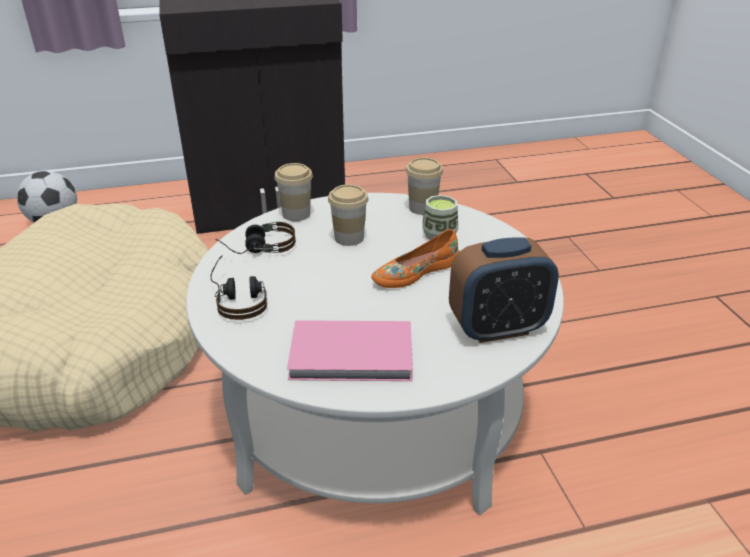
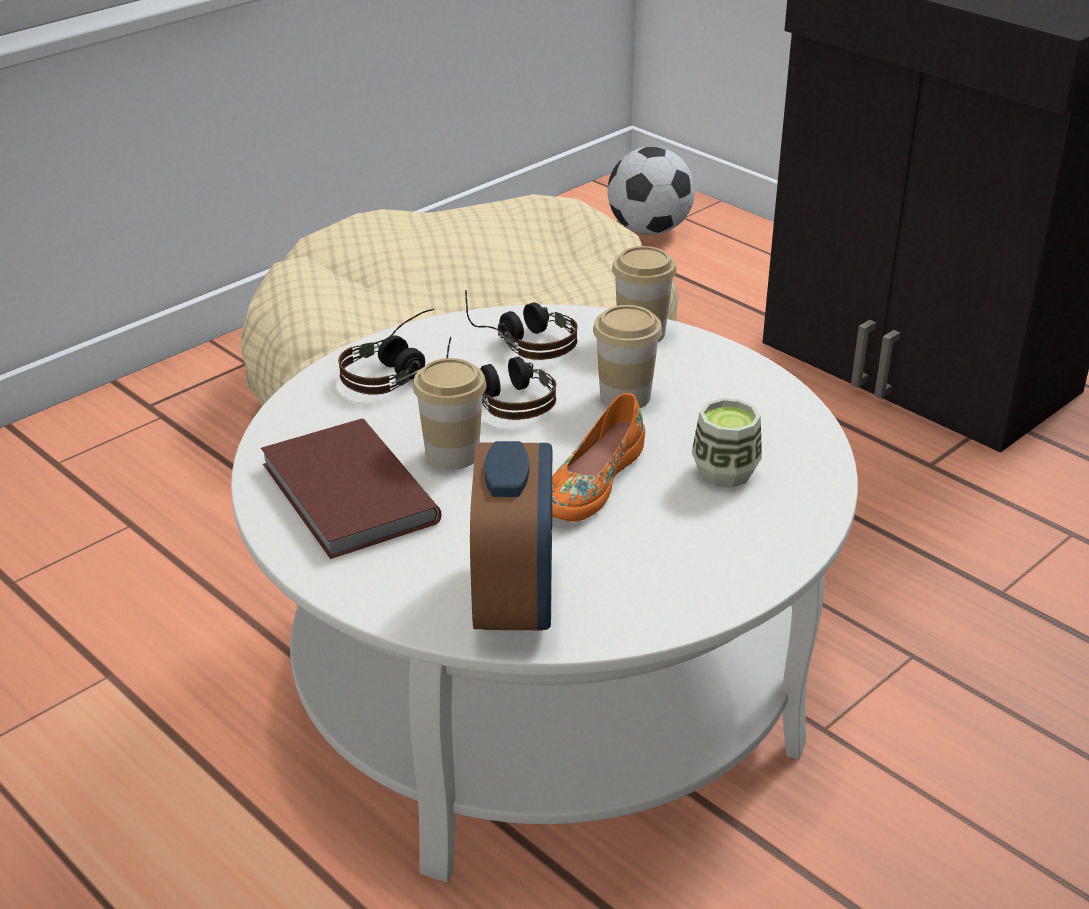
camera: 60 degrees right, 0 degrees up
(305, 272) = (500, 393): none -> headphones
(353, 356) = (346, 495): pink book -> brown book
(414, 272) = (592, 482): orange shoe -> orange shoe turned 90 degrees counterclockwise
(422, 208) = (793, 430): cup -> cup (452, 454)
(497, 328) = (514, 600): alarm clock -> alarm clock turned 135 degrees counterclockwise

